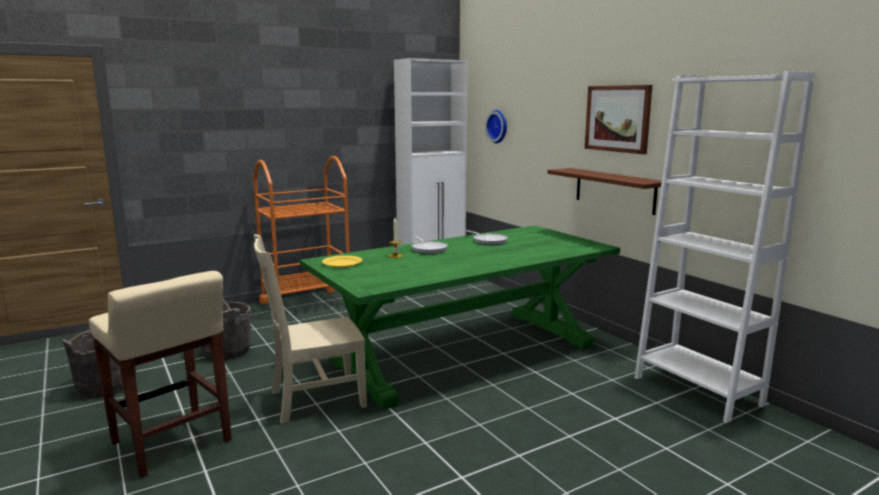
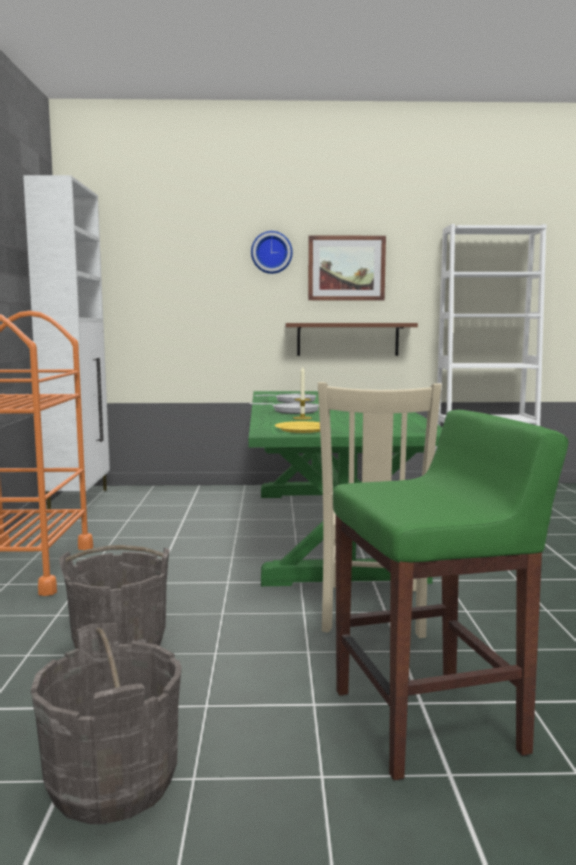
camera: 60 degrees left, 5 degrees down
(172, 443) = (430, 721): beige stool -> green stool
(498, 126) = (153, 283): wall clock -> wall clock (271, 252)

